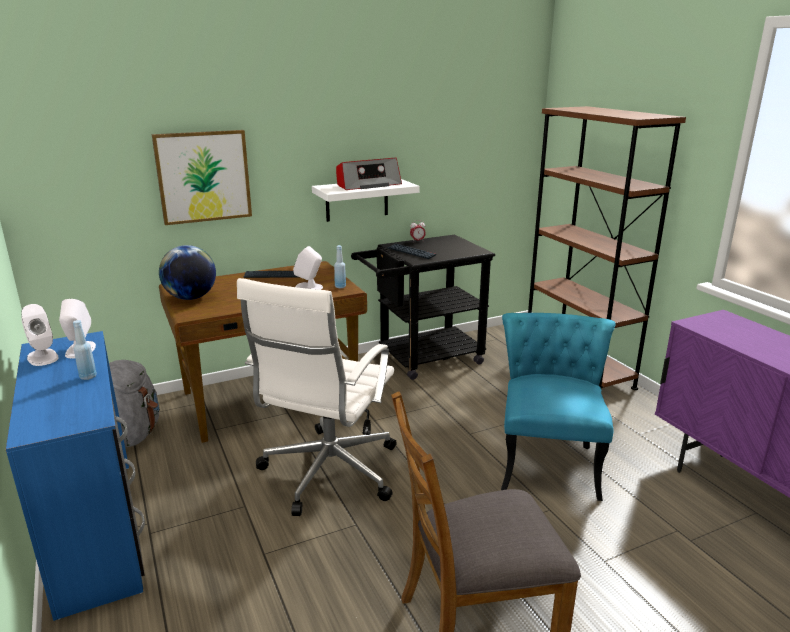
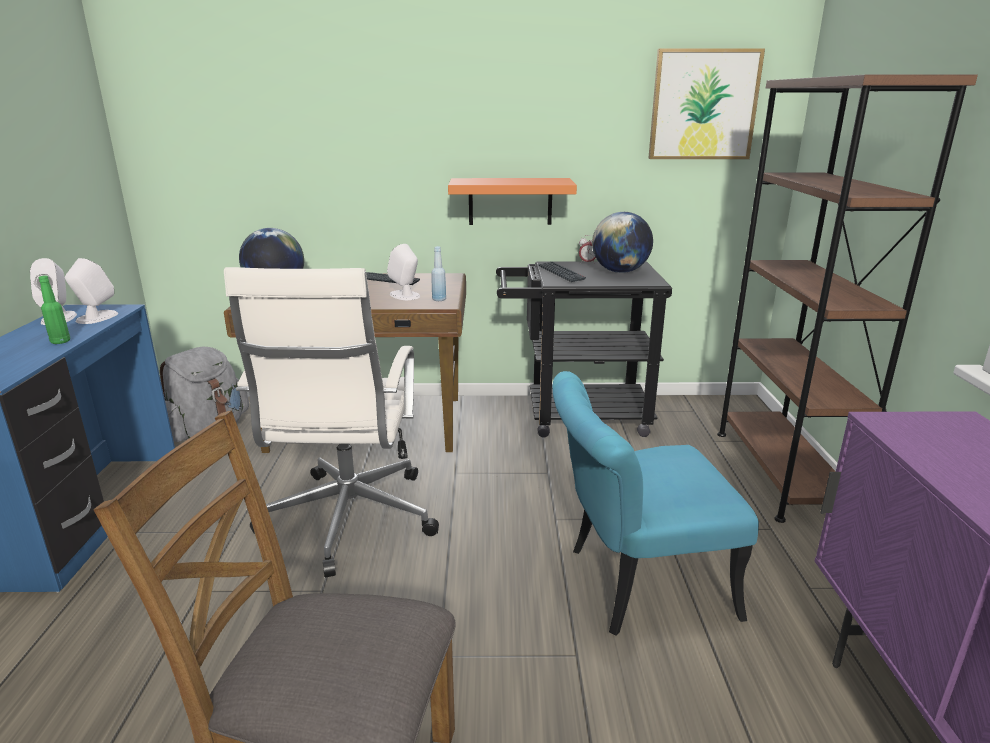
camera: 25 degrees right, 0 degrees up
(88, 377) = (60, 341): blue bottle -> green bottle
(203, 176) = (322, 156): picture -> picture (703, 105)
(327, 473) = (348, 520): white office chair -> white office chair turned 45 degrees counterclockwise
(357, 200) = (510, 201): white shelf -> orange shelf
(367, 185) = (514, 180): radio -> none
(448, 245) = (620, 271): none -> globe
(548, 460) = (633, 584): turquoise chair -> turquoise chair turned 135 degrees counterclockwise

